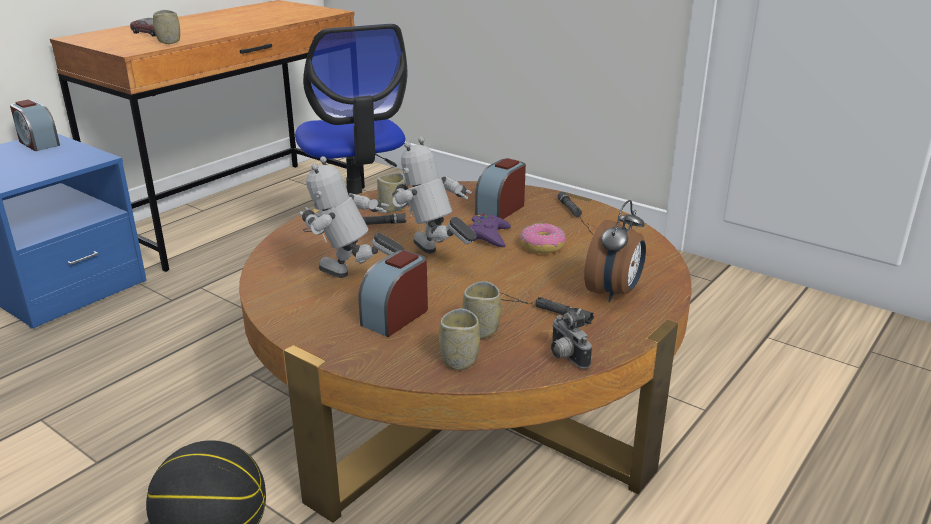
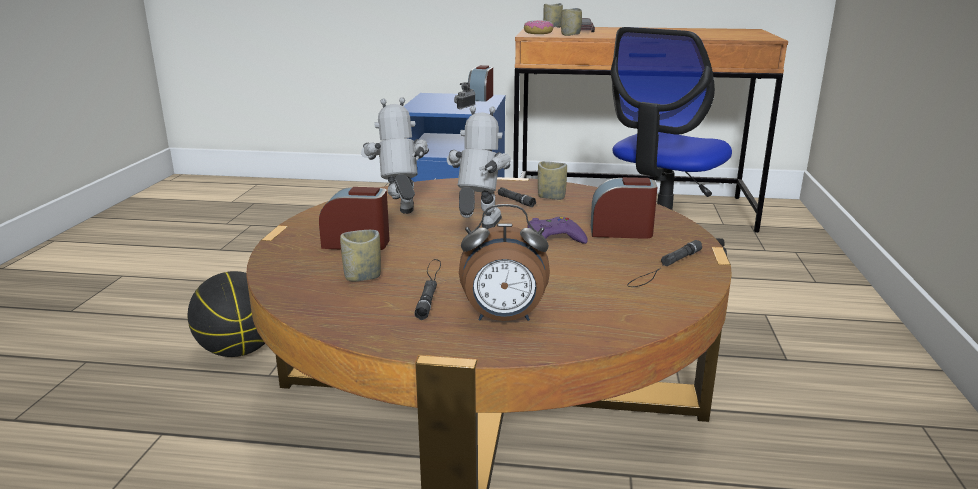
camera: 60 degrees right, 5 degrees down
(459, 360) = (303, 280): cup -> cup (552, 27)
(542, 246) = (565, 265): donut -> donut (538, 33)
(565, 357) = (343, 321): camera -> camera (463, 107)

